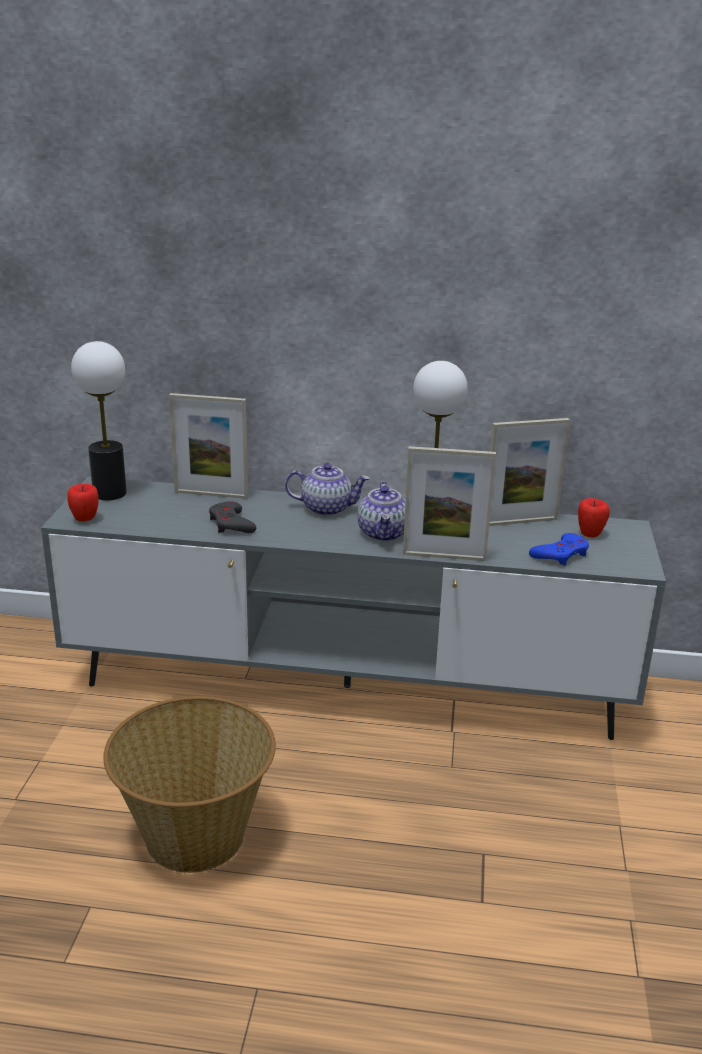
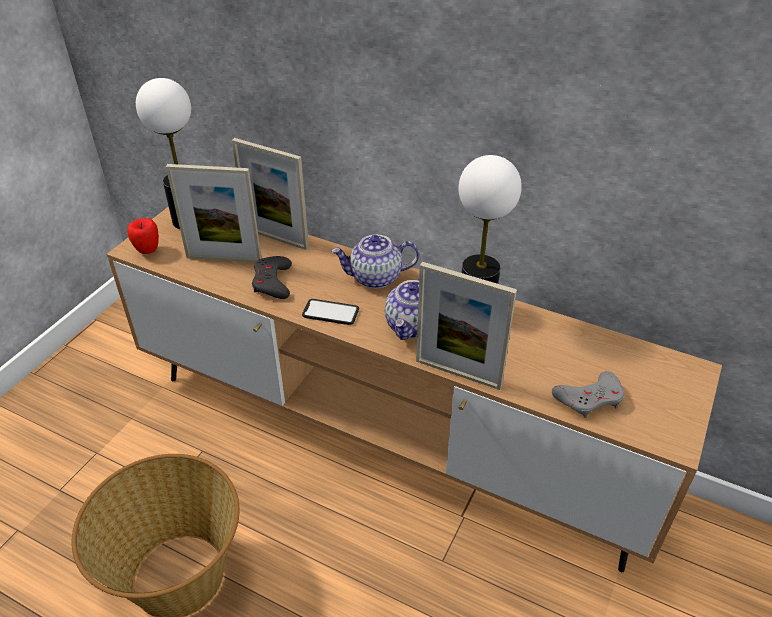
camera: 20 degrees right, 15 degrees up
(302, 536) = (330, 312): none -> phone
(327, 508) = (375, 278): teapot -> teapot turned 150 degrees clockwise
(347, 686) = (387, 435): grey tv stand -> brown tv stand
(520, 522) = (568, 337): picture frame -> picture frame (224, 259)
(561, 554) = (589, 398): blue game controller -> grey game controller
(590, 534) = (640, 373): apple -> none

